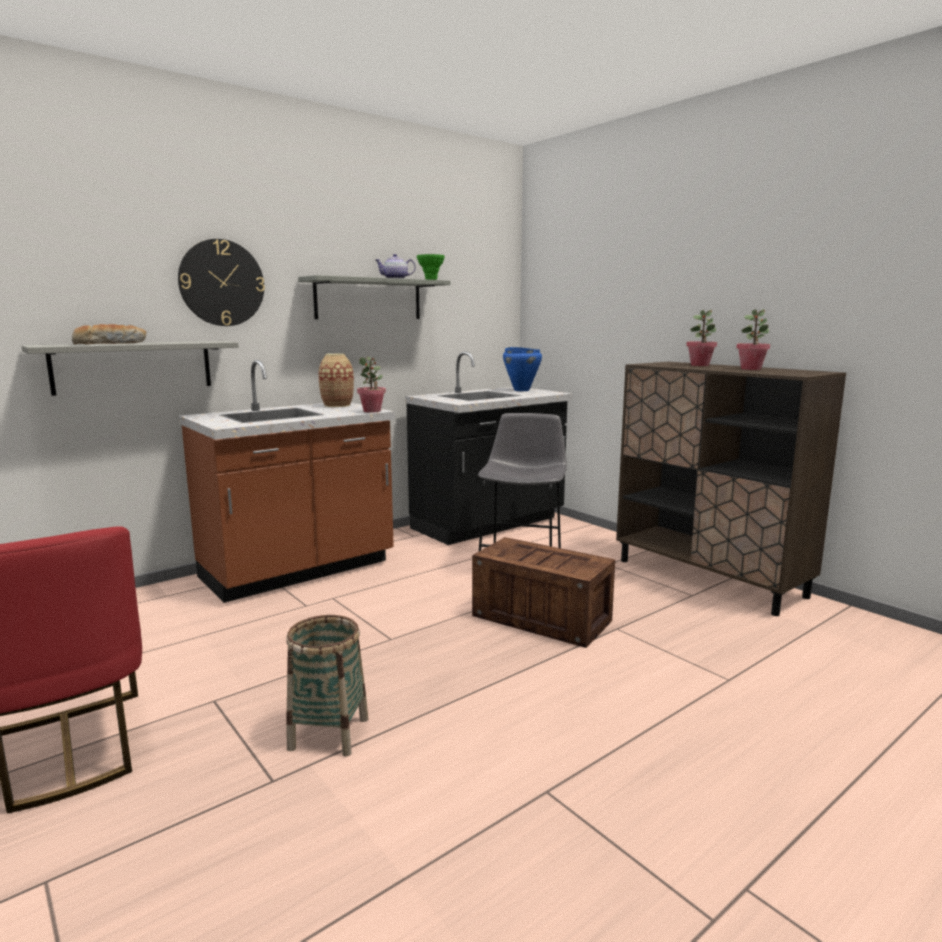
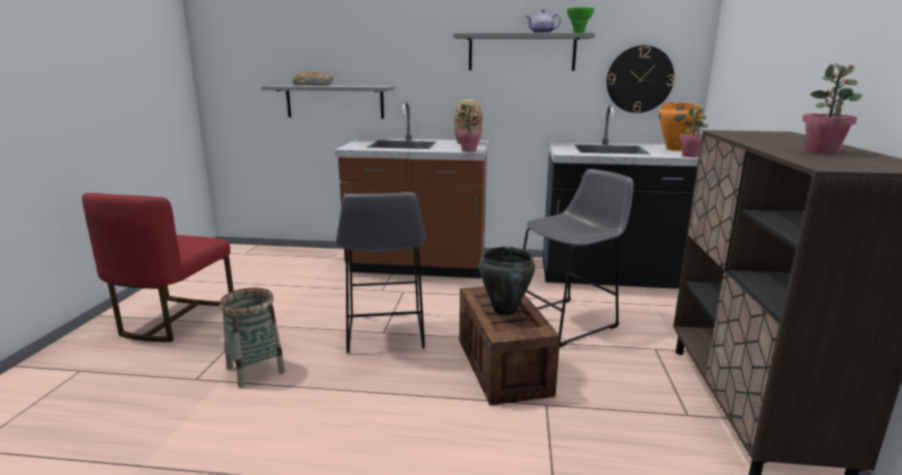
camera: 45 degrees right, 5 degrees up
(222, 283) = (396, 41): wall clock -> wall clock (639, 79)
(394, 639) = (384, 333): none -> grey stool
(521, 390) = (675, 149): blue cooking pot -> orange cooking pot
(543, 558) = (504, 311): none -> black cooking pot
(700, 365) = (788, 140): potted plant -> potted plant (690, 156)

